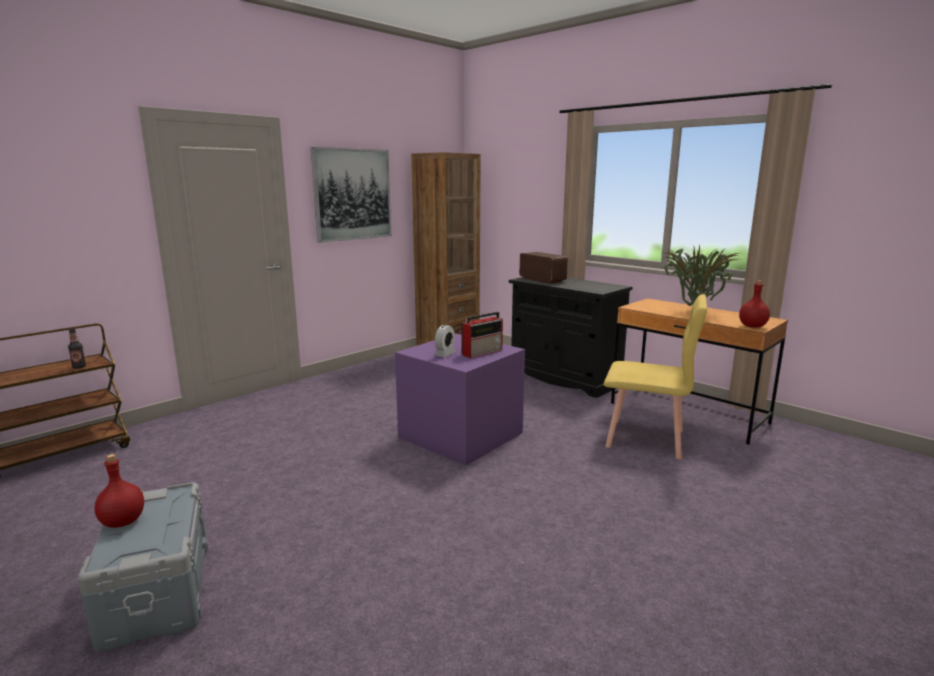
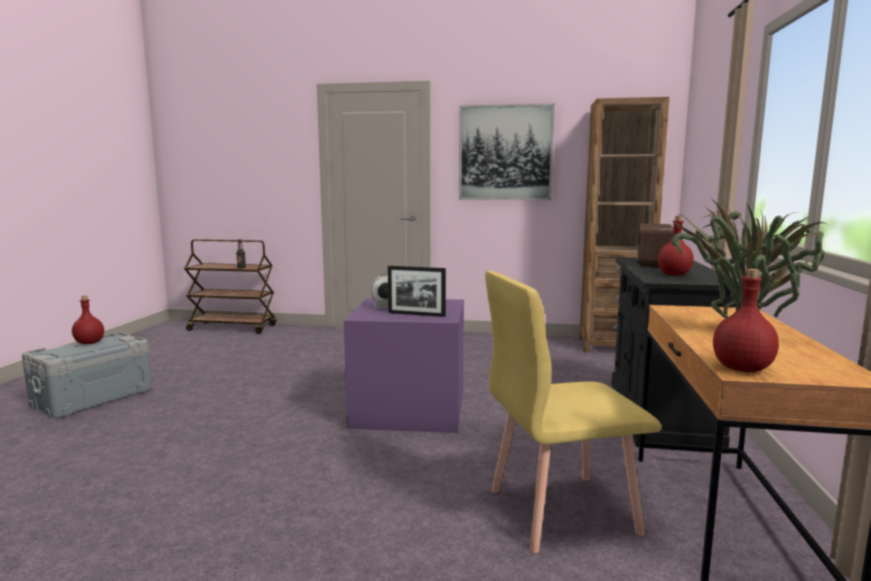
camera: 55 degrees right, 5 degrees down
(483, 352) = (416, 314): radio -> picture frame
(587, 286) = (674, 274): none -> red bottle
(646, 439) = (560, 510): yellow chair -> yellow chair turned 90 degrees clockwise

